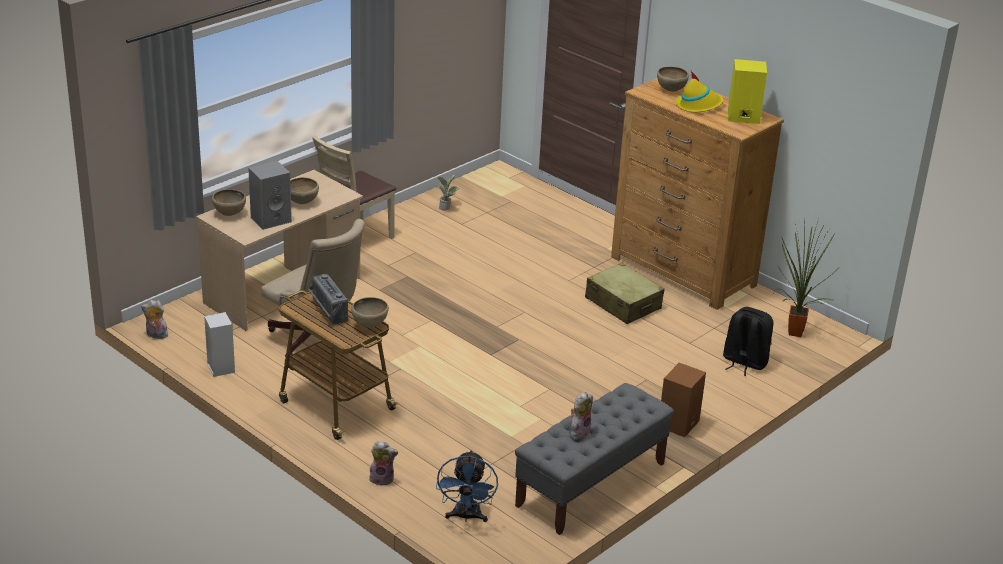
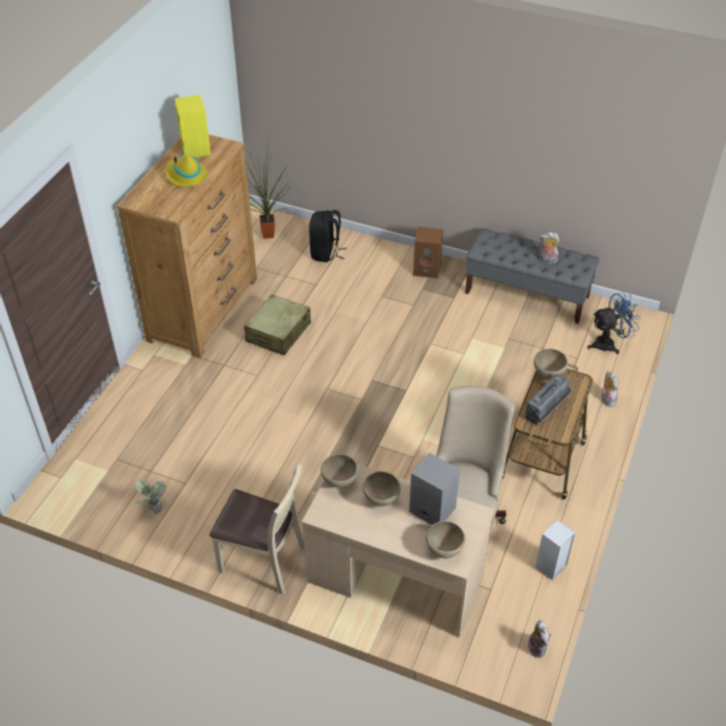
camera: 110 degrees left, 15 degrees up
(670, 90) = (159, 196): brown bowl -> brown bowl (339, 481)

